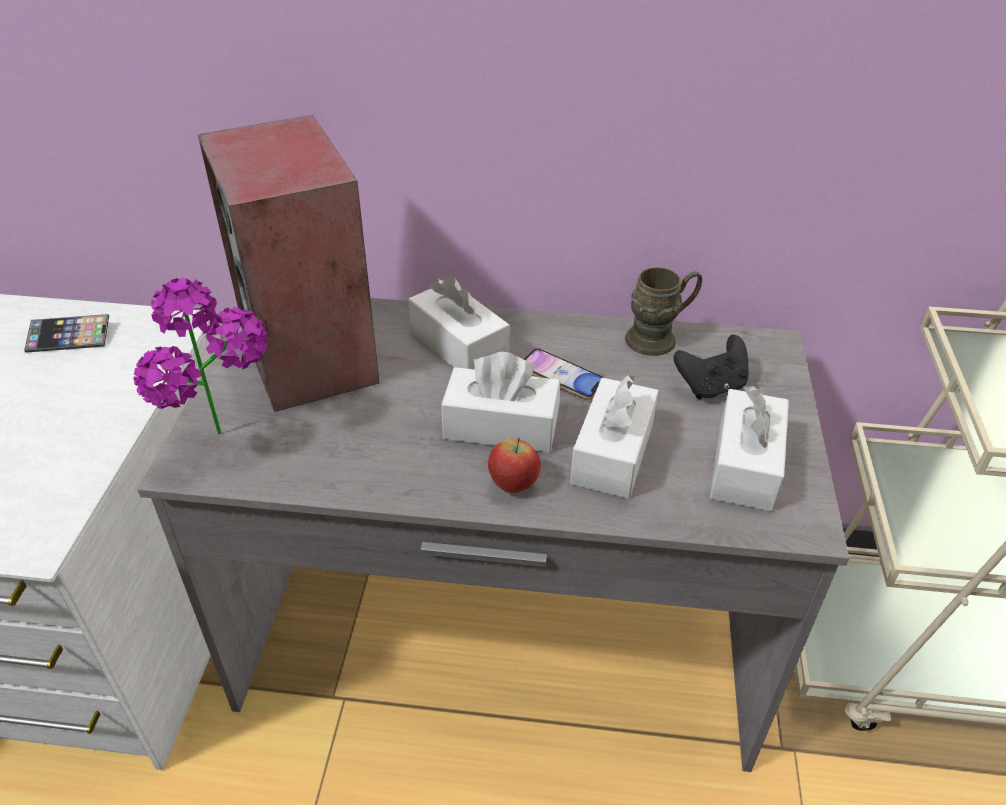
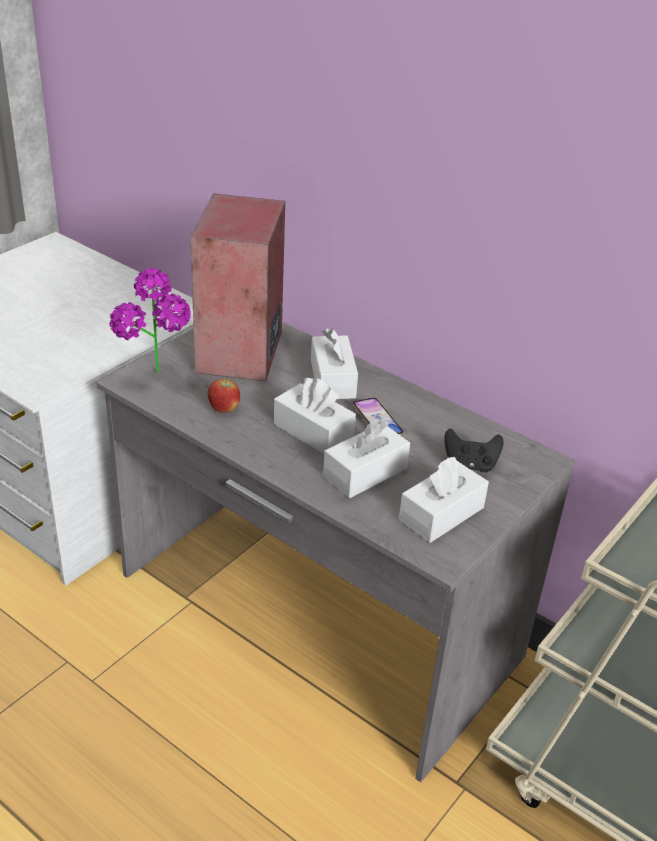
camera: 30 degrees right, 5 degrees down
(69, 338) = (128, 296): phone -> none
(513, 485) = (289, 463): apple -> apple (224, 410)
(659, 337) = (467, 425): brown mug -> none

